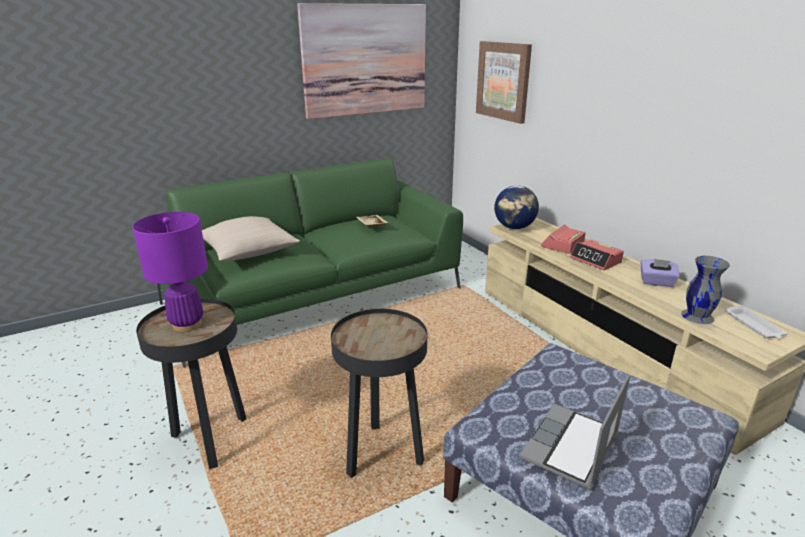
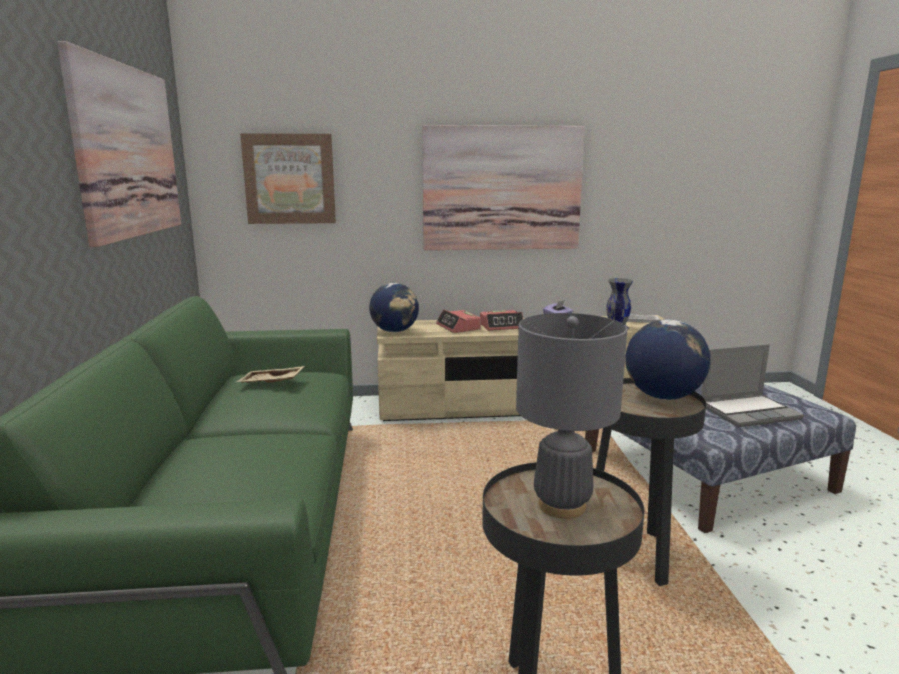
camera: 65 degrees left, 10 degrees down
(187, 324) = (561, 506): purple table lamp -> grey table lamp
(248, 251) = (218, 475): beige pillow -> none
(396, 343) = (662, 396): none -> globe
(571, 448) = (749, 412): laptop -> laptop turned 75 degrees counterclockwise
(656, 116) = (502, 188): none -> picture

